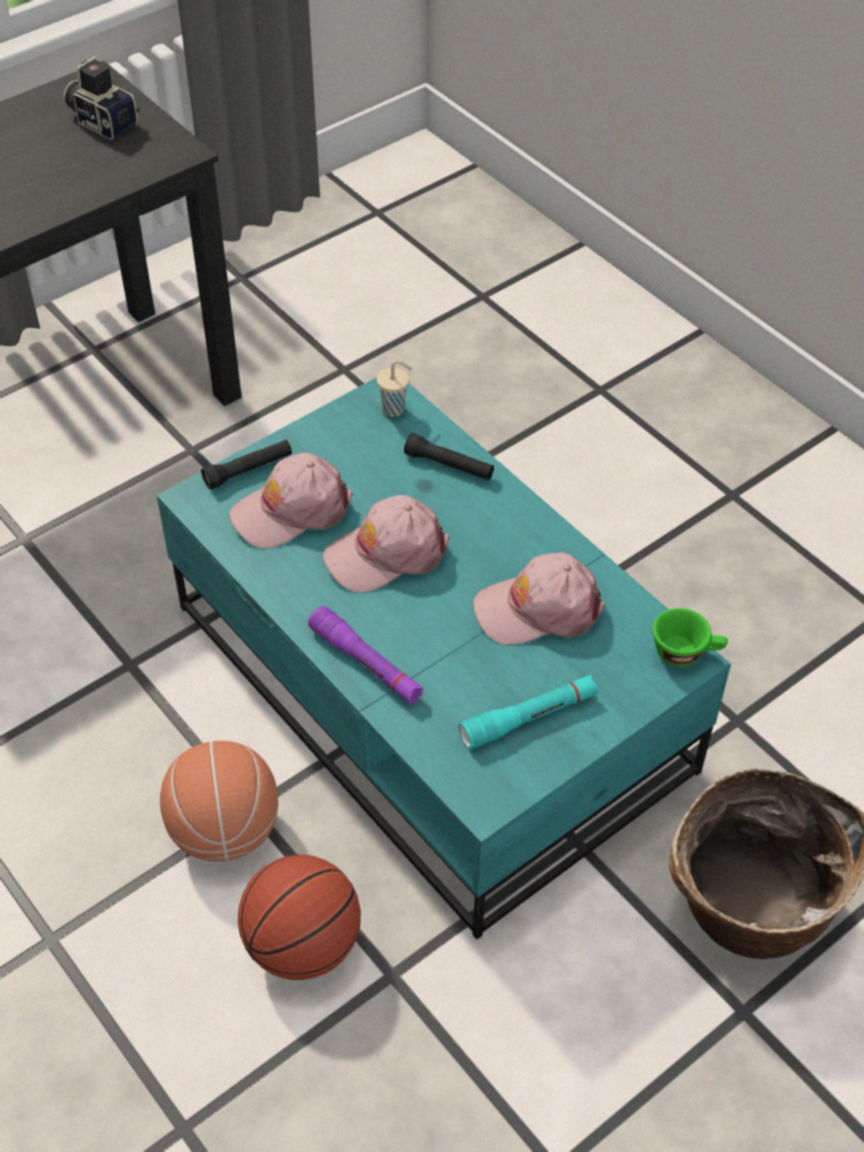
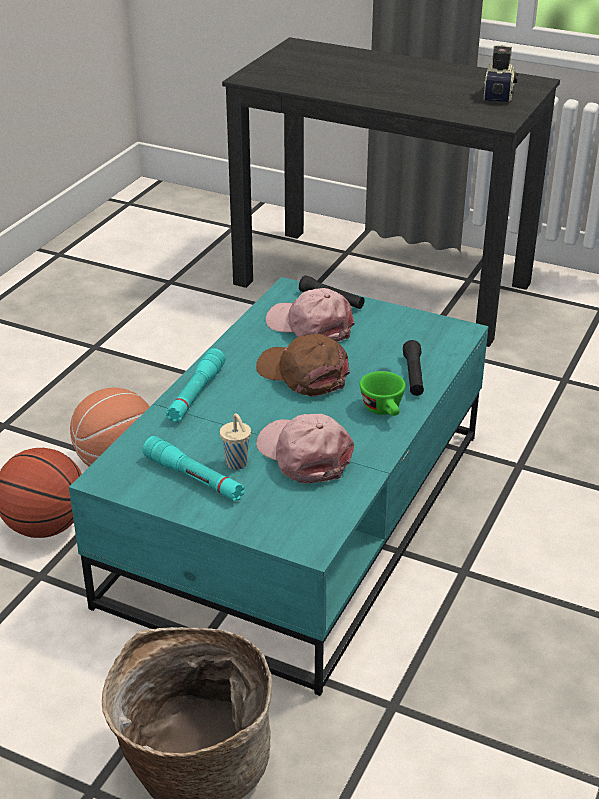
camera: 65 degrees right, 15 degrees down
(366, 664) = (196, 394): purple flashlight -> turquoise flashlight
(386, 553) = (303, 373): pink cap -> brown cap
(395, 409) = (447, 338): beige cup -> beige cup (237, 464)
(686, 652) = (316, 542): green cup -> green cup (384, 411)

